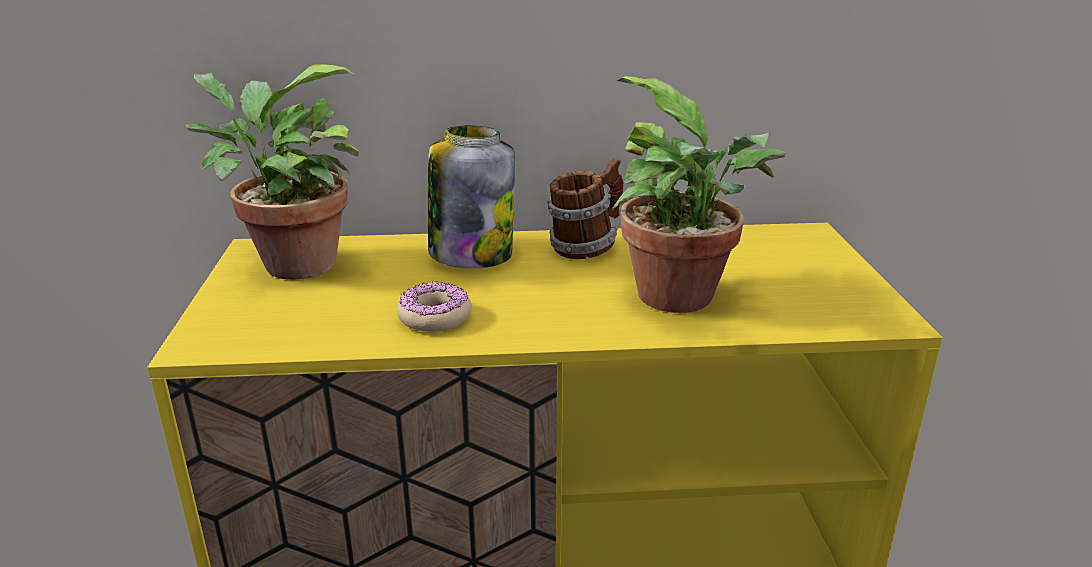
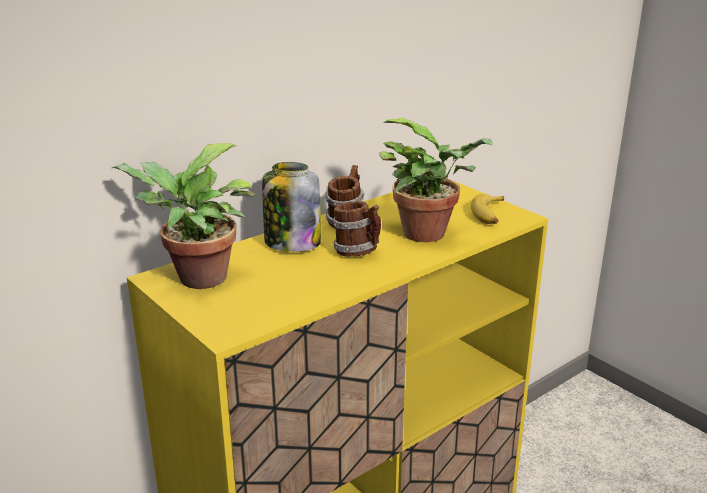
camera: 35 degrees left, 0 degrees up
(434, 317) = (327, 279): donut -> none
(535, 293) = (358, 252): none -> mug
(830, 300) = (490, 215): none -> banana

